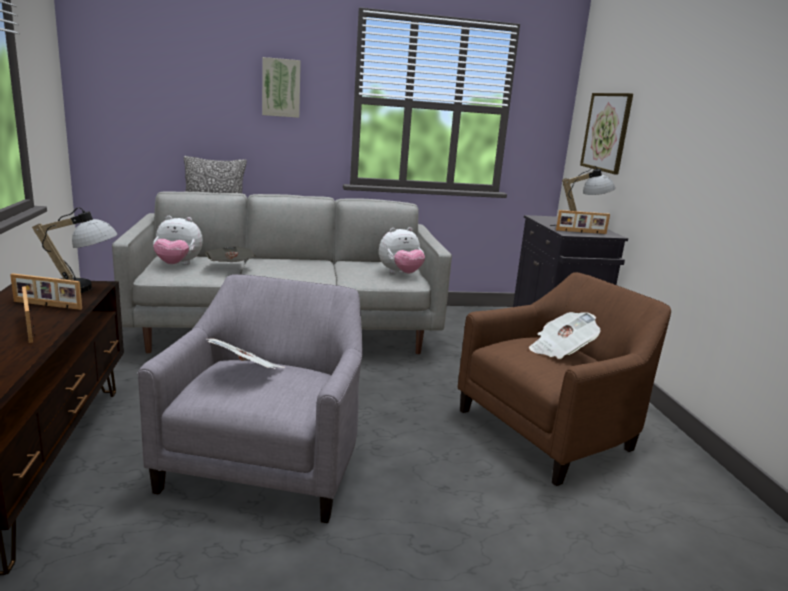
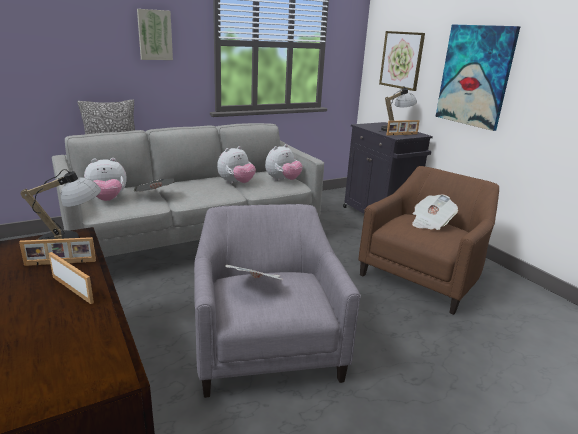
camera: 20 degrees left, 5 degrees up
(339, 269) = (236, 183): none -> plush toy
(682, 152) = (475, 76): none -> picture

